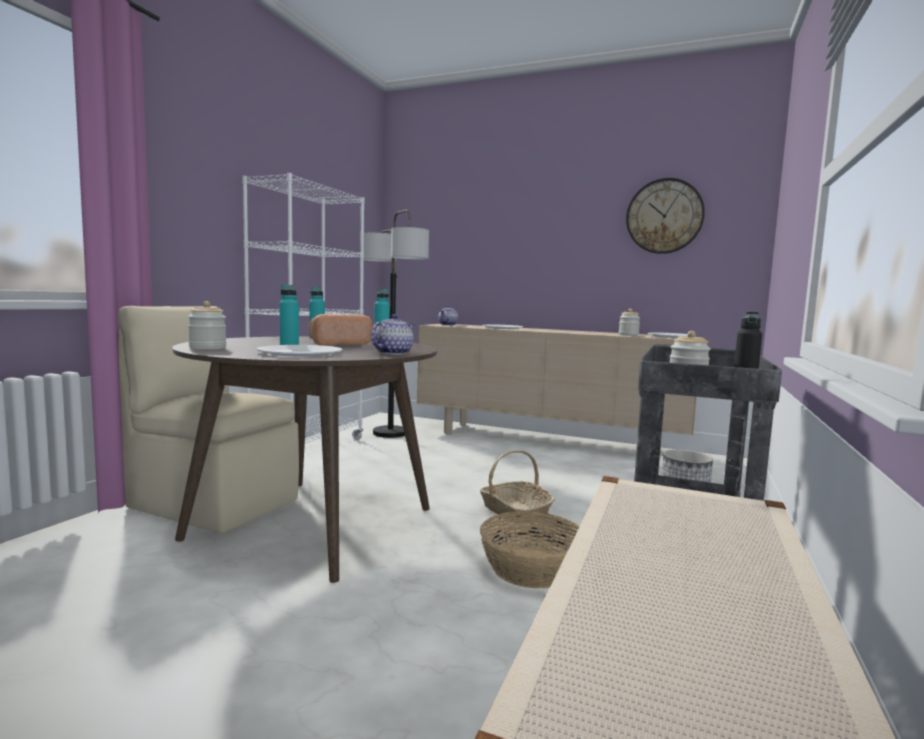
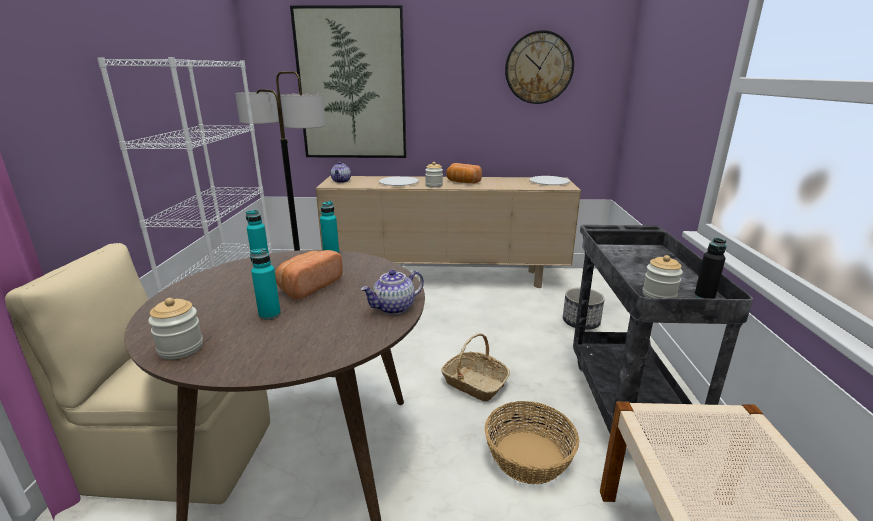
camera: 20 degrees left, 15 degrees up
(300, 353) = (305, 339): white plate -> none
(392, 353) = (394, 308): teapot -> teapot turned 135 degrees counterclockwise
(472, 237) = (352, 85): none -> picture
(569, 331) = (462, 182): none -> bread
(628, 335) = (516, 185): jar -> jar (434, 185)

